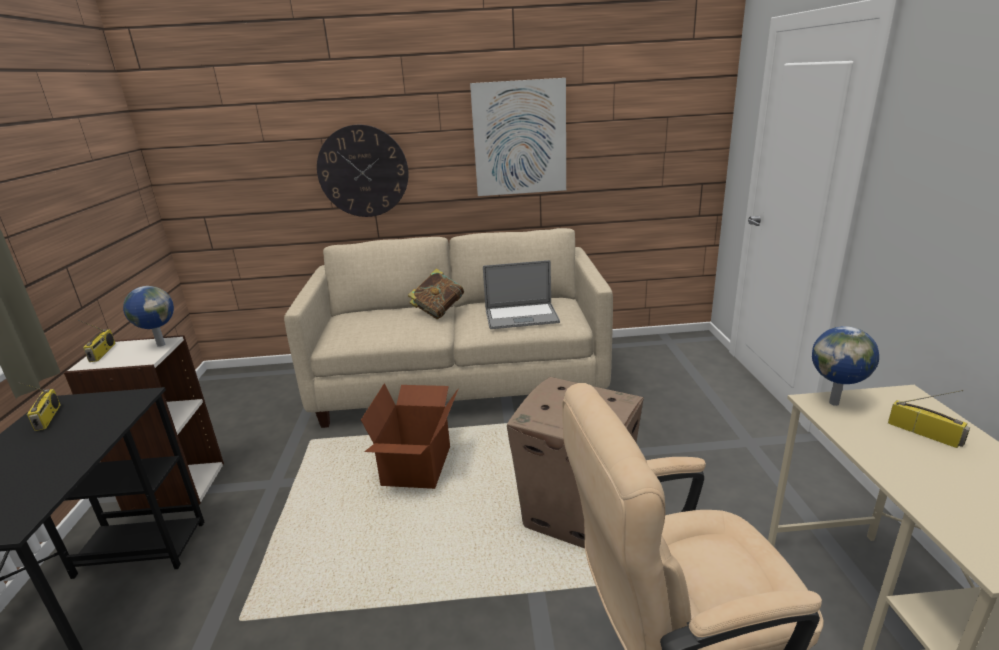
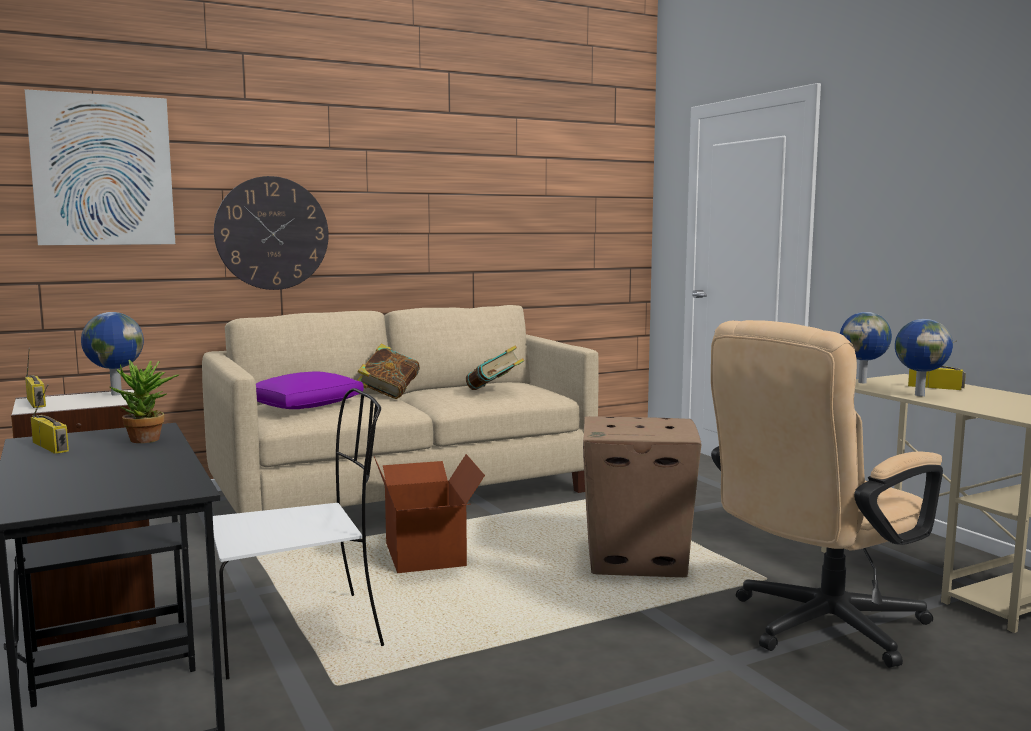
camera: 25 degrees left, 15 degrees down
(107, 420) = (147, 441): none -> potted plant
(269, 542) = (301, 632): none -> white chair
(366, 321) = (306, 405): none -> purple pillow
(519, 138) = (453, 207): picture -> picture (103, 170)
(521, 316) = (494, 391): laptop -> book
(882, 453) = (919, 395): none -> globe

